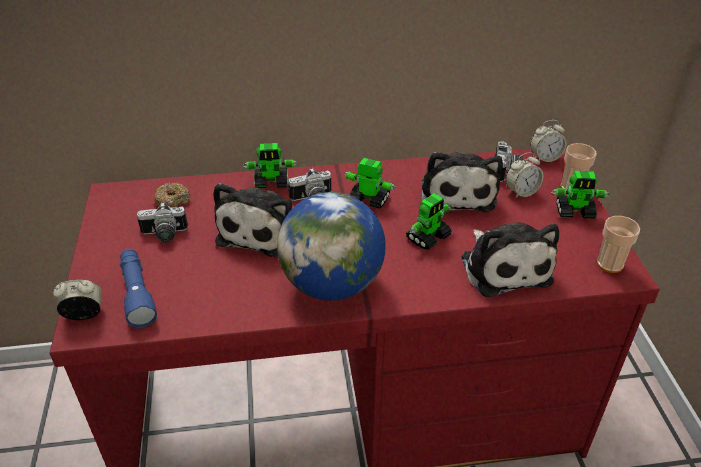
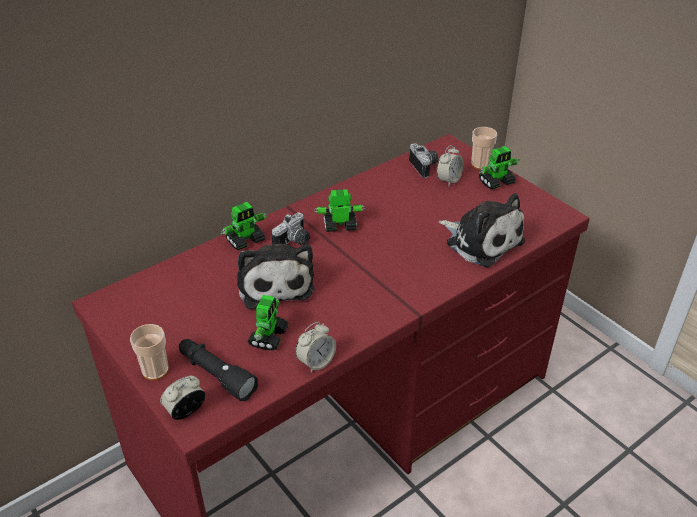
camera: 30 degrees left, 0 degrees up
(137, 293) = (216, 375): blue flashlight -> black flashlight
(164, 235) = (192, 319): camera -> none
(172, 201) = (170, 288): donut -> none
(332, 284) = (370, 302): globe -> none
(428, 237) = (411, 239): toy robot -> toy robot (269, 336)
(457, 193) = (403, 197): plush toy -> none
(545, 158) = (444, 147): alarm clock -> alarm clock (316, 362)
(610, 264) = (547, 212): cup -> cup (155, 370)

